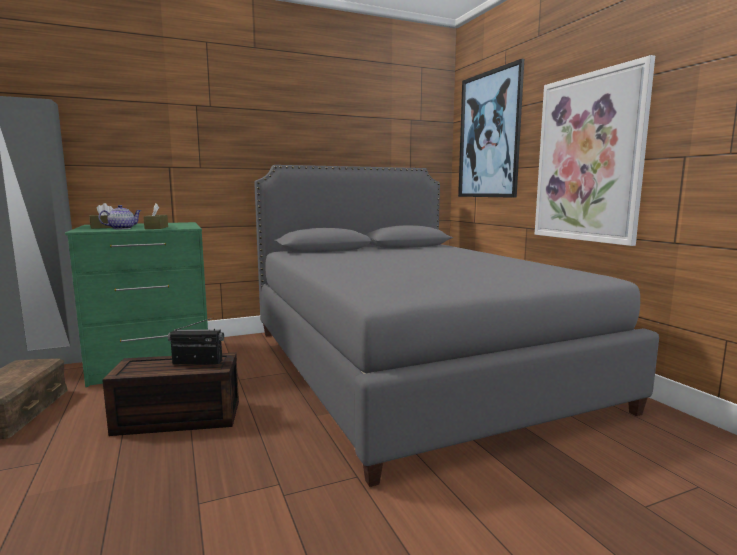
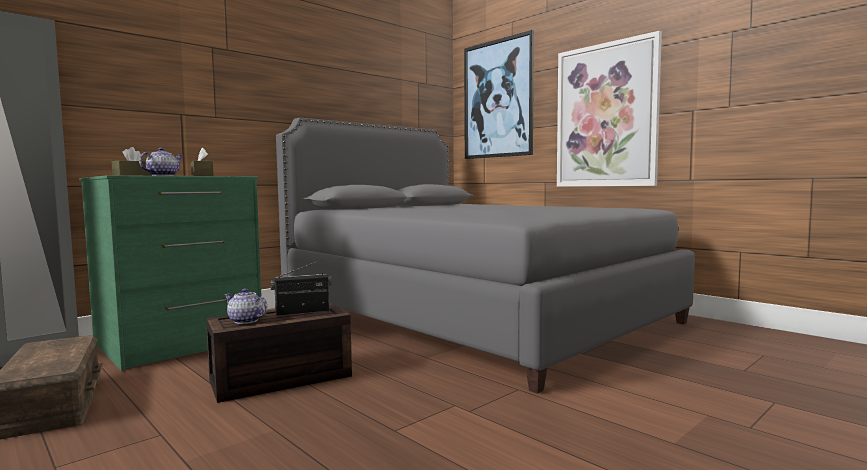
camera: 20 degrees left, 5 degrees down
(143, 367) = (246, 321): none -> teapot

